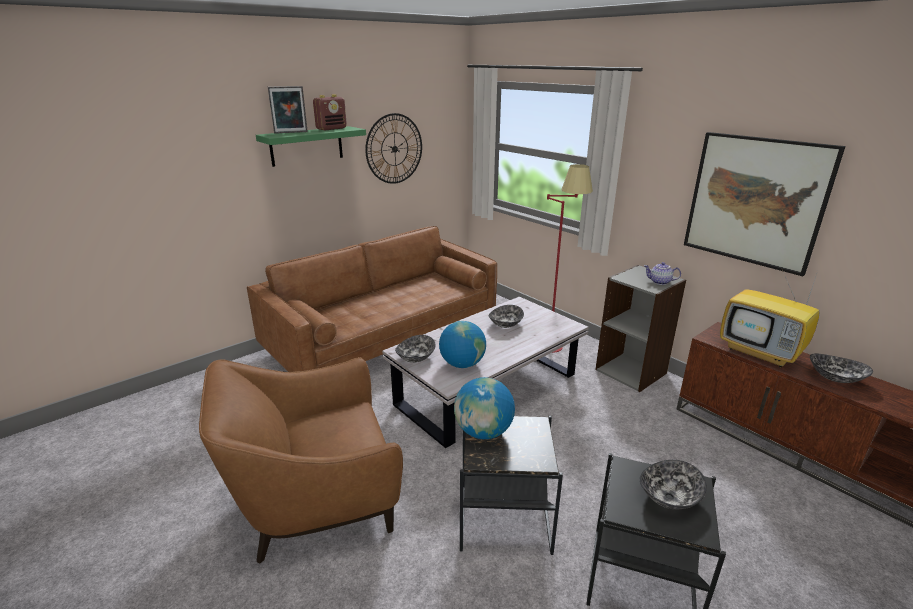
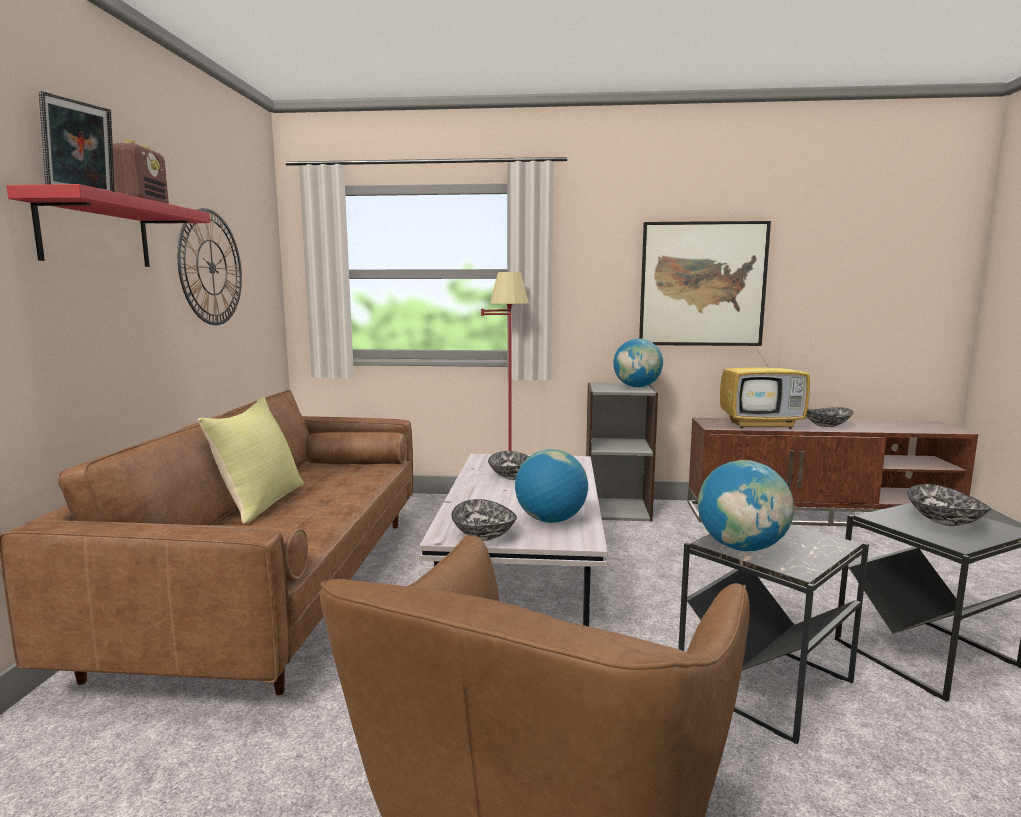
camera: 45 degrees left, 15 degrees down
(306, 146) = (95, 233): green shelf -> red shelf
(376, 294) = (260, 503): none -> yellow pillow
(659, 282) = (637, 387): teapot -> globe

